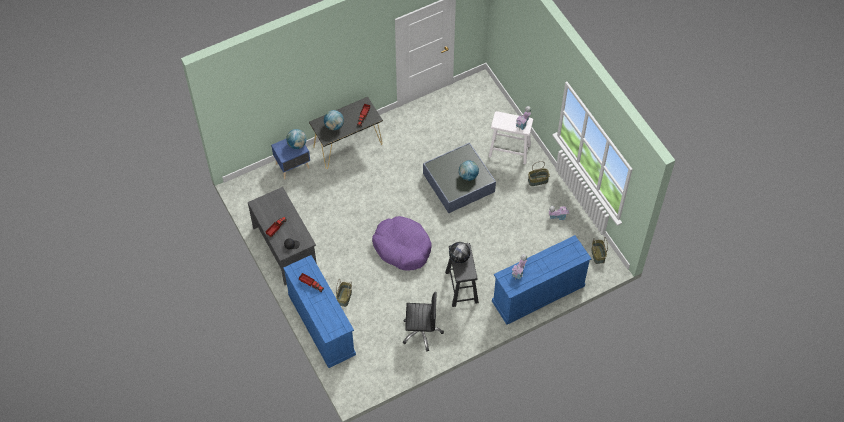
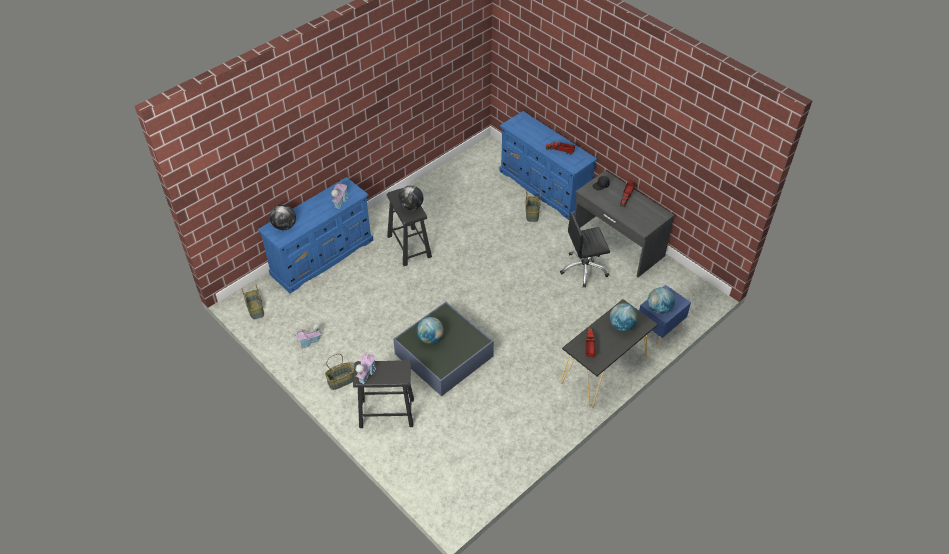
camera: 165 degrees right, 10 degrees down
(402, 247) = (488, 271): purple dog bed -> none
(421, 332) = (440, 200): black office chair -> black office chair (584, 269)
(509, 150) = (386, 412): white stool -> black stool
(568, 255) = (285, 226): none -> globe

